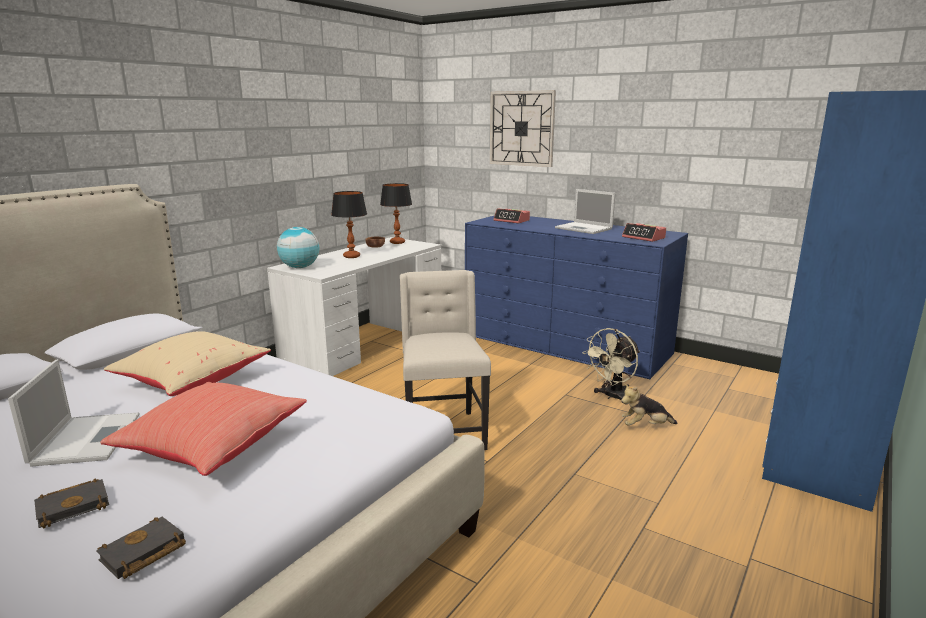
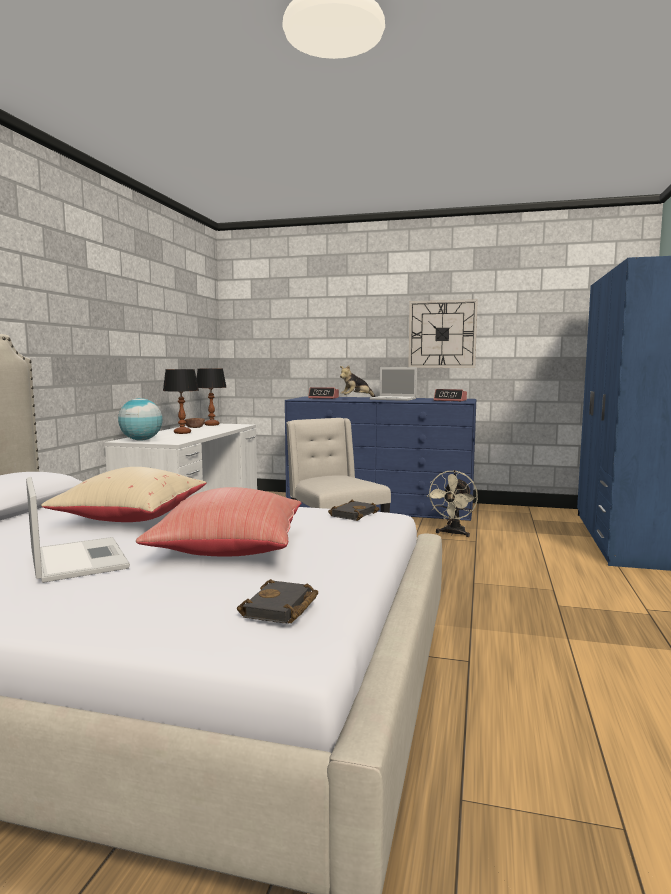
camera: 20 degrees left, 10 degrees down
(75, 505) = (150, 594): black book -> black book (353, 514)
(521, 128) = (320, 320): wall clock -> wall clock (442, 334)
(645, 426) = (496, 548): plush toy -> plush toy (356, 398)

